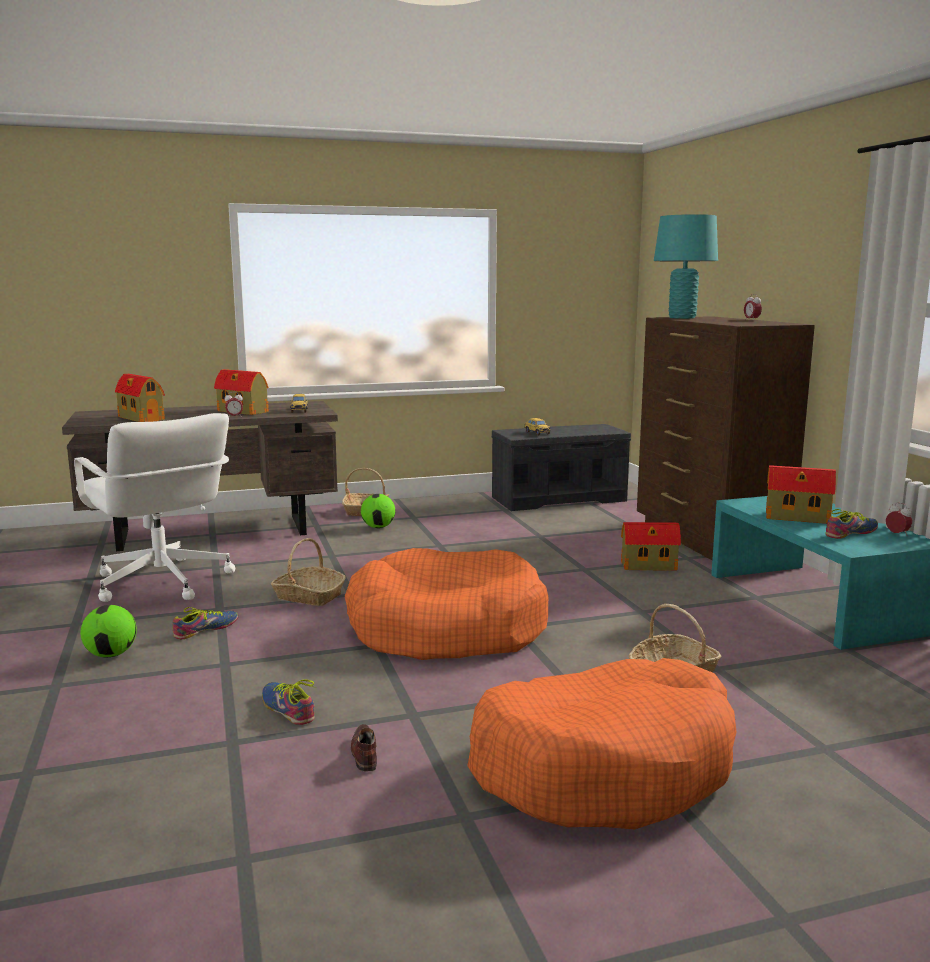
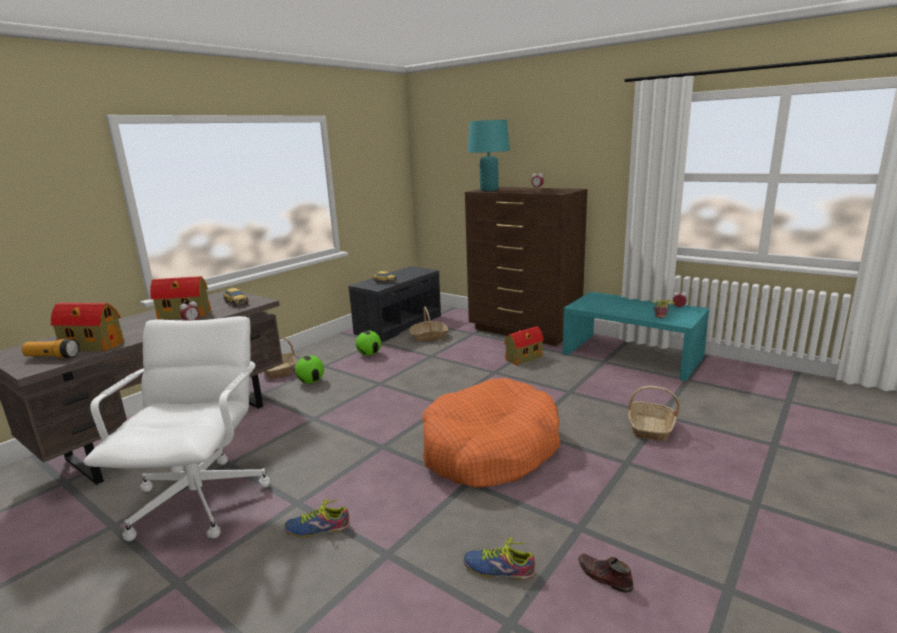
camera: 35 degrees left, 5 degrees up
(106, 420) = (52, 357): none -> flashlight
(111, 654) = (270, 597): football -> football (369, 354)
(162, 583) = (201, 499): white office chair -> white office chair turned 105 degrees counterclockwise
(205, 629) = (318, 528): shoe -> shoe turned 105 degrees counterclockwise
(308, 596) = (353, 461): basket -> basket (428, 337)
(604, 767) = (724, 509): orange dog bed -> none
(795, 517) = (620, 309): toy house -> none

